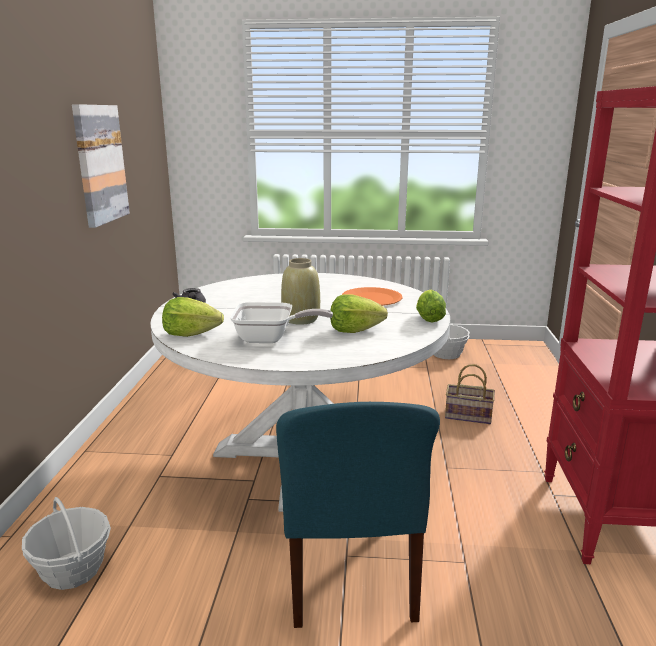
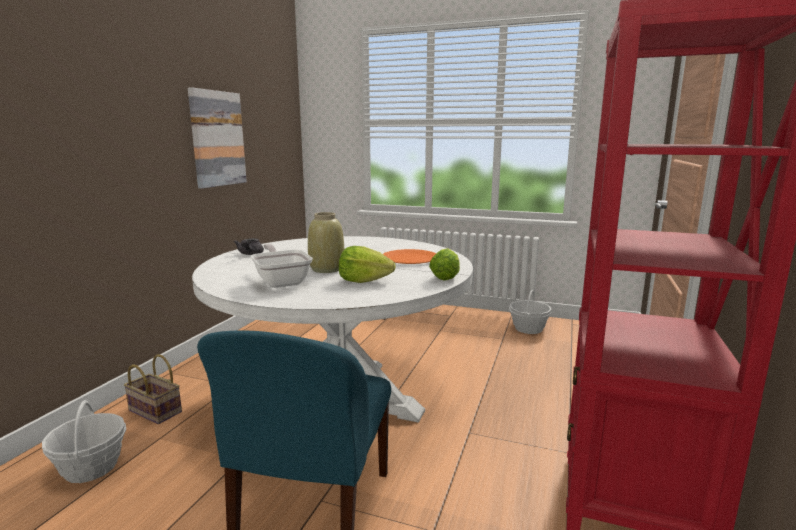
camera: 15 degrees right, 5 degrees down
(191, 334) = (222, 272): lettuce -> none
(270, 339) = (281, 281): frying pan -> frying pan turned 135 degrees counterclockwise
(466, 416) = (517, 387): basket -> basket (153, 411)

